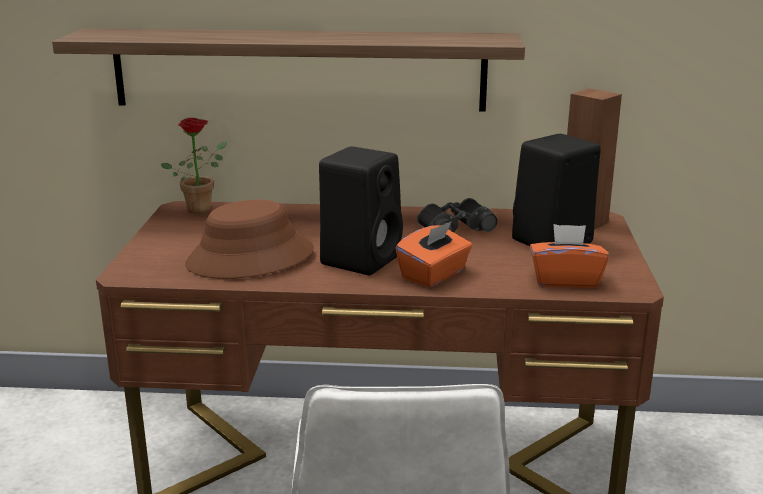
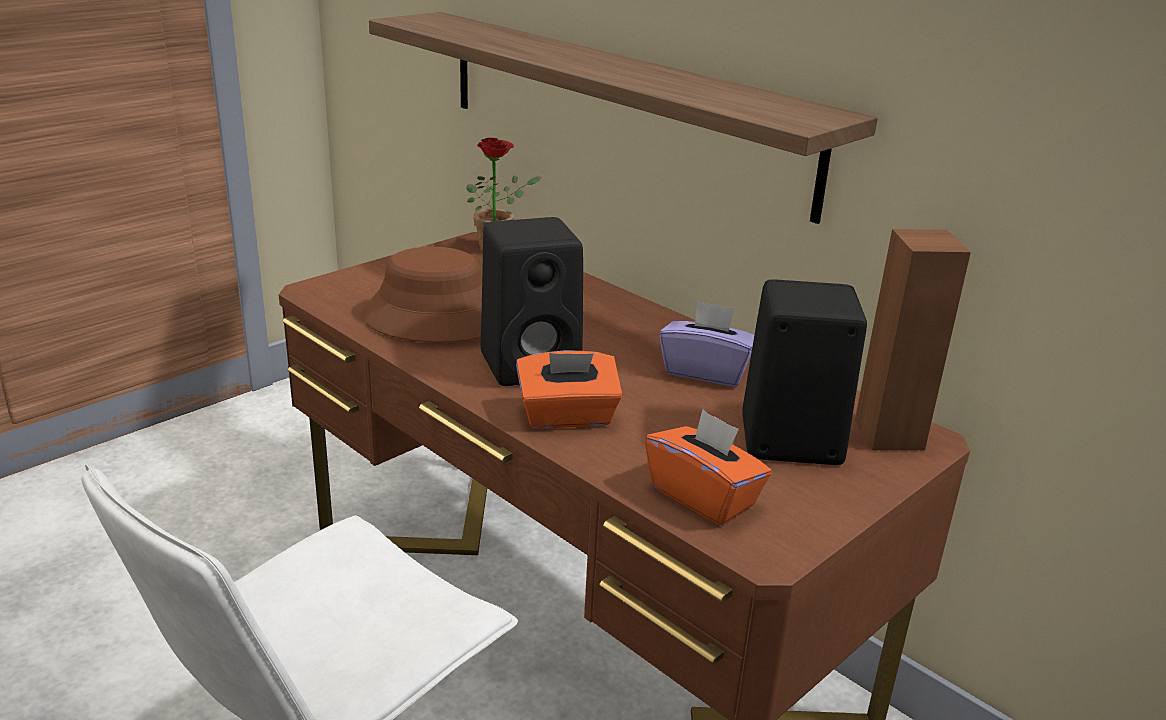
camera: 40 degrees right, 5 degrees up
(455, 227) = (706, 371): black binoculars -> purple tissue box

